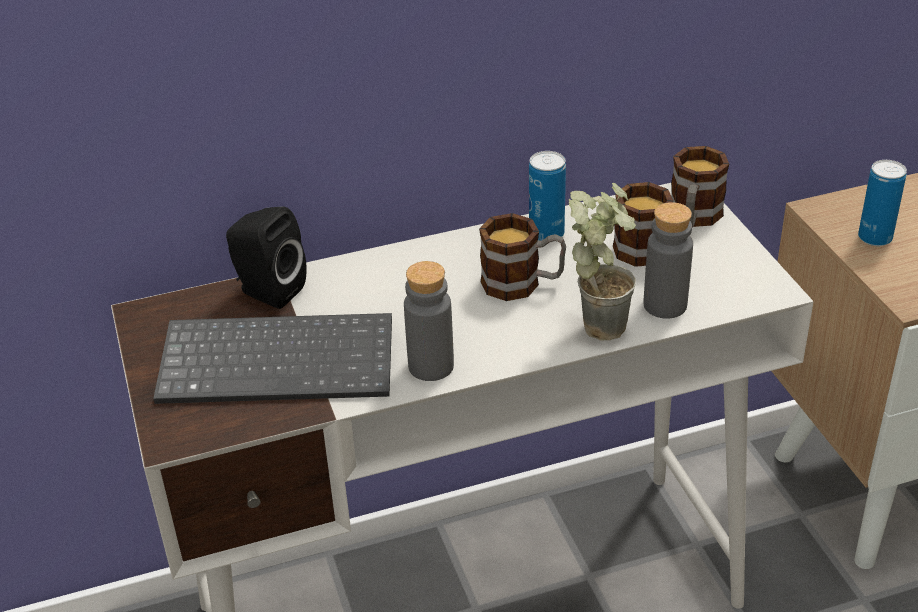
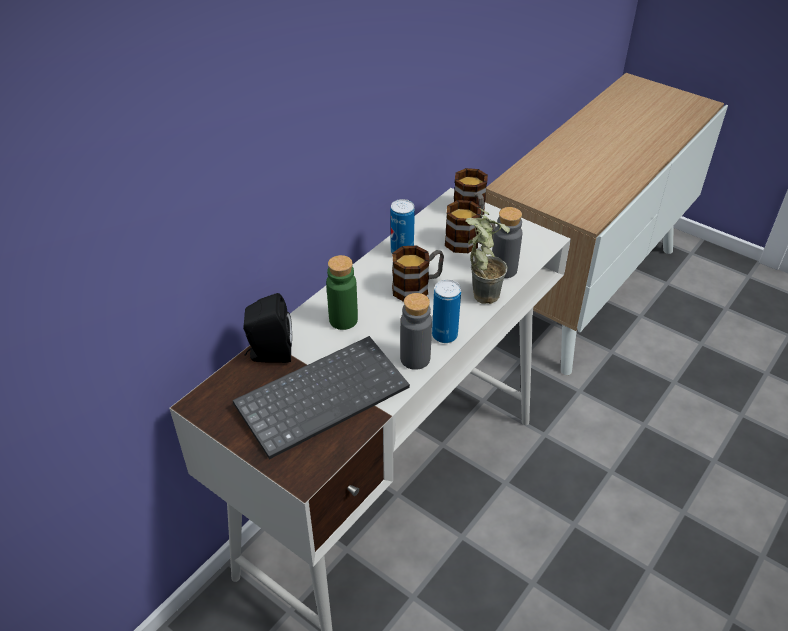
camera: 35 degrees left, 5 degrees up
(390, 287) = (343, 320): none -> green bottle
(875, 238) = (544, 192): can -> can (444, 335)

